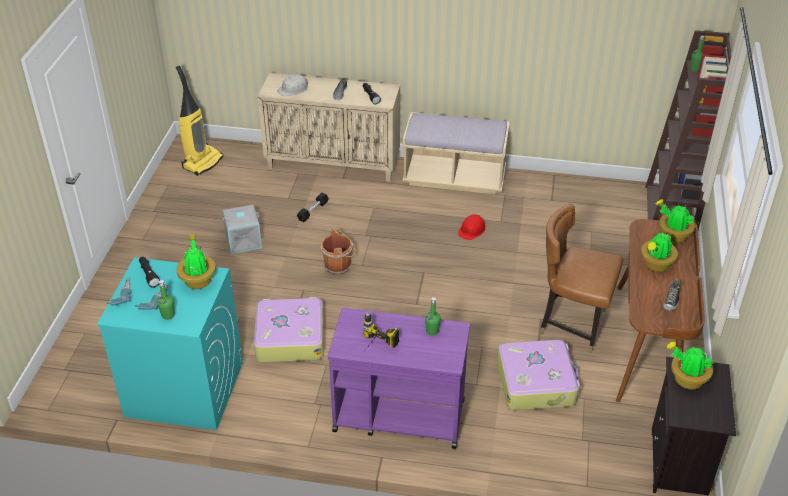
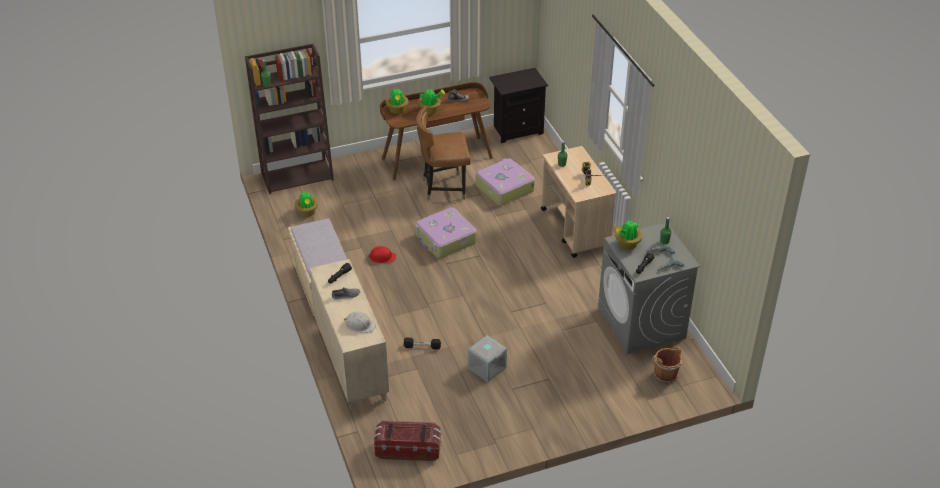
camera: 120 degrees left, 0 degrees up
(184, 389) = (641, 323): turquoise washing machine -> grey washing machine
(202, 162) = (408, 449): vacuum cleaner -> storage box
(289, 337) = (558, 298): suitcase -> suitcase (445, 240)
(339, 265) = (472, 305): brown bucket -> brown bucket (664, 374)
(398, 415) = (575, 229): purple cart -> beige cart
(572, 325) = (444, 188): brown chair -> brown chair turned 90 degrees clockwise
(686, 379) = (512, 85): potted plant -> potted plant (307, 212)

